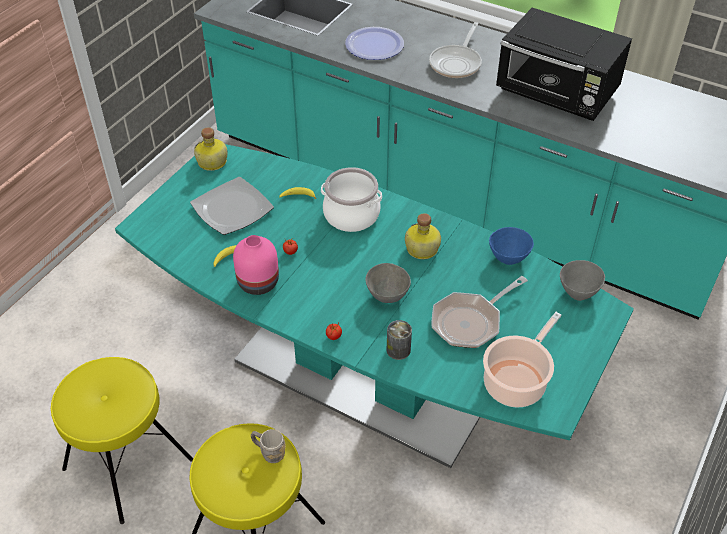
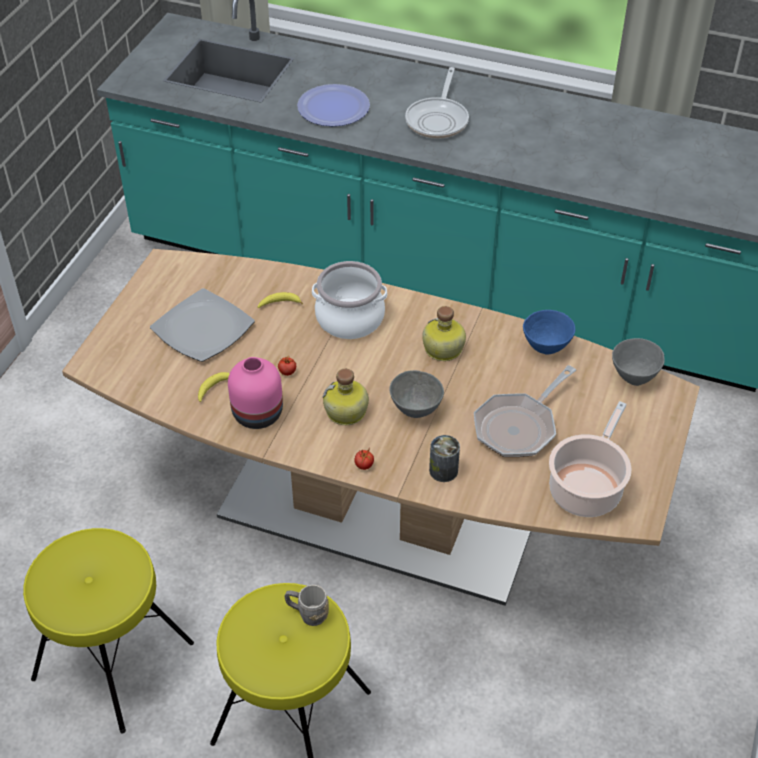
camera: 10 degrees left, 0 degrees up
(212, 162) = (163, 275): bottle -> bottle (346, 412)
(364, 377) = (379, 513): turquoise dining table -> brown dining table
(557, 95) = (565, 146): black microwave -> none

